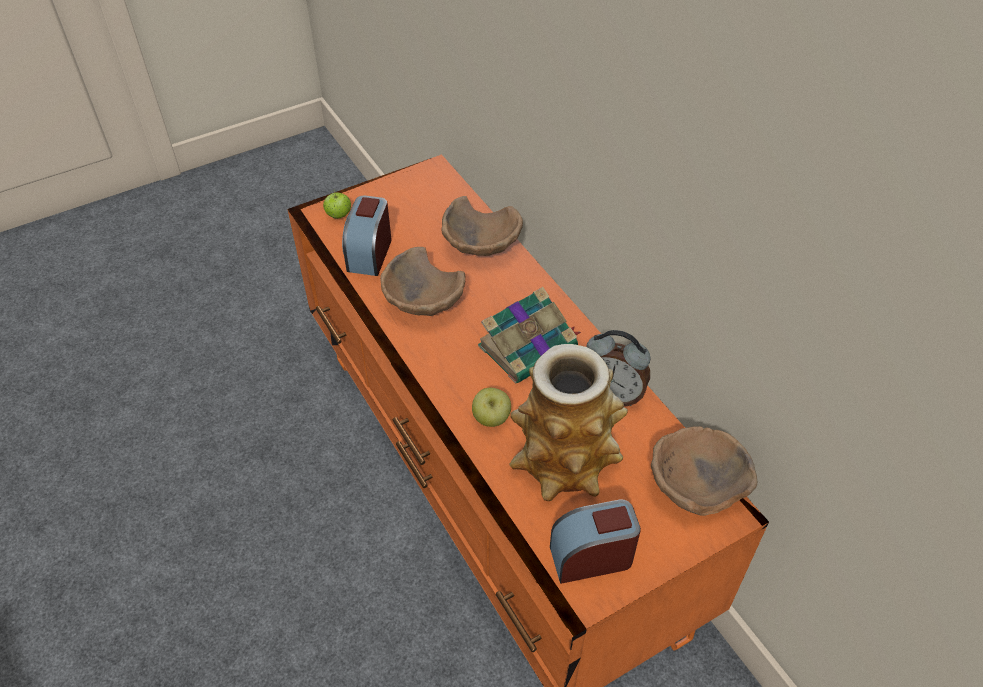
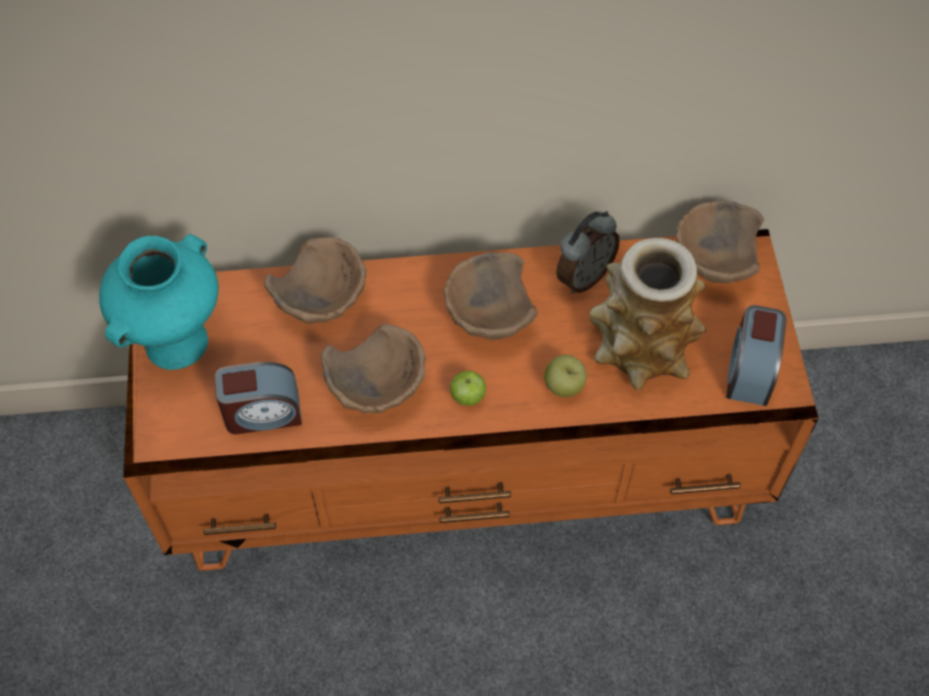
camera: 65 degrees left, 10 degrees up
(338, 215) = (175, 424): apple -> apple (468, 397)
(369, 253) = (262, 413): alarm clock -> alarm clock turned 45 degrees counterclockwise
(401, 193) = (177, 345): none -> turquoise vase
(529, 346) = (488, 316): book -> brown bowl

